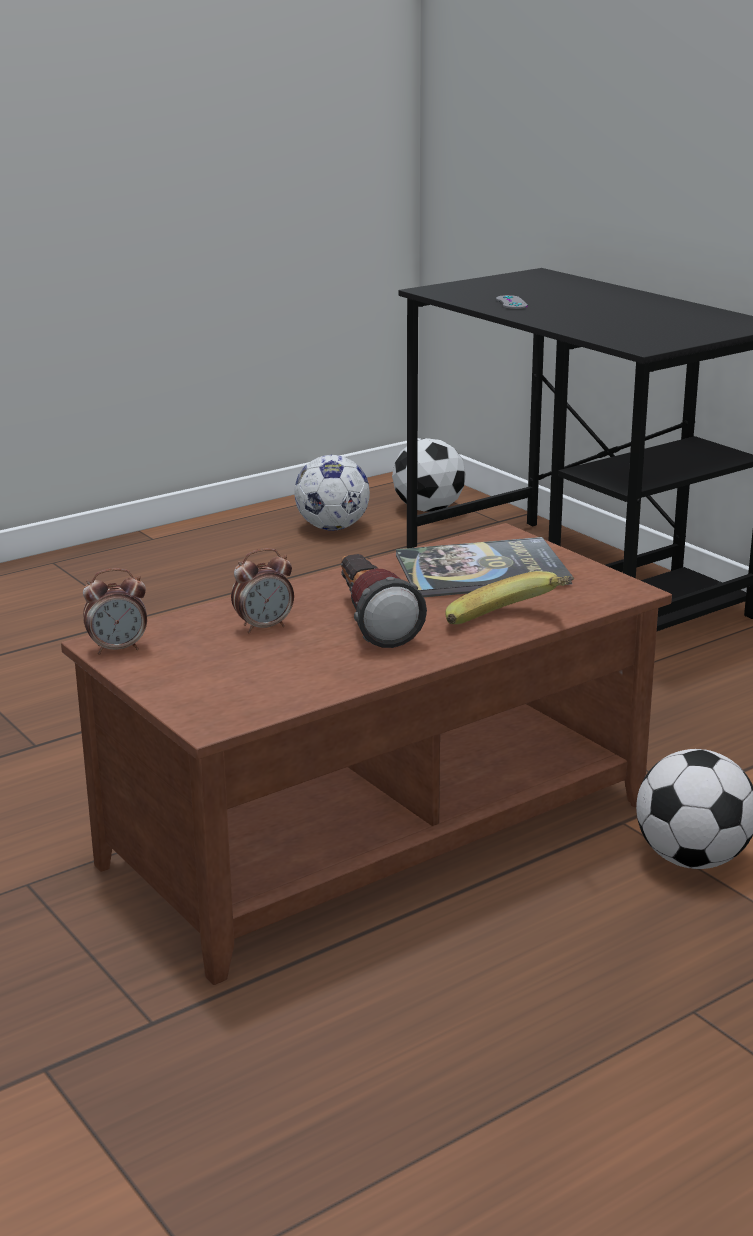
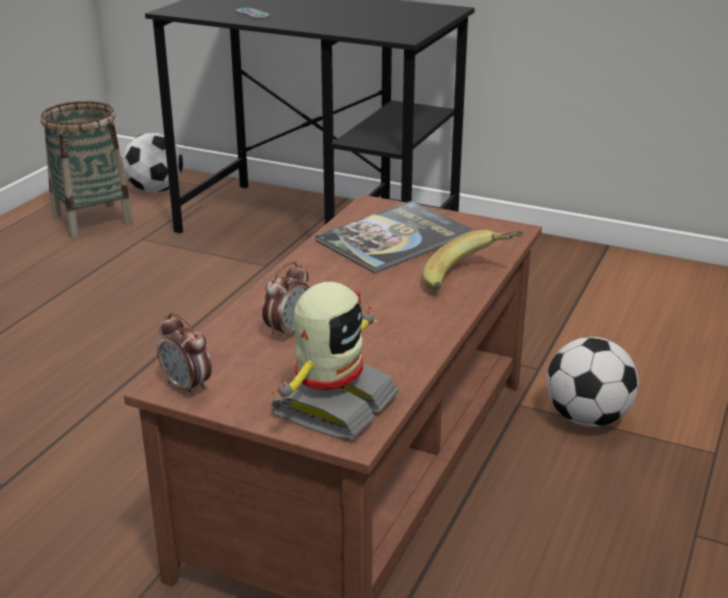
camera: 30 degrees left, 5 degrees up
(118, 649) = (187, 387): alarm clock -> alarm clock turned 90 degrees clockwise
(224, 695) = (332, 405): none -> toy robot
(333, 527) = (92, 220): football -> basket
(371, 621) = (366, 303): flashlight -> none

